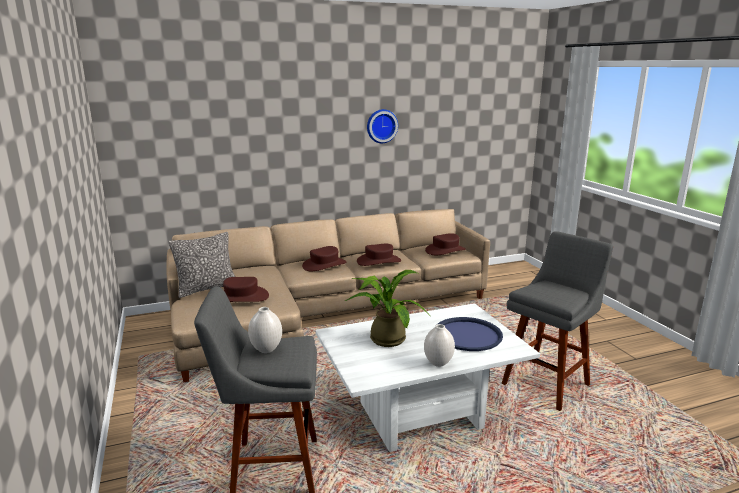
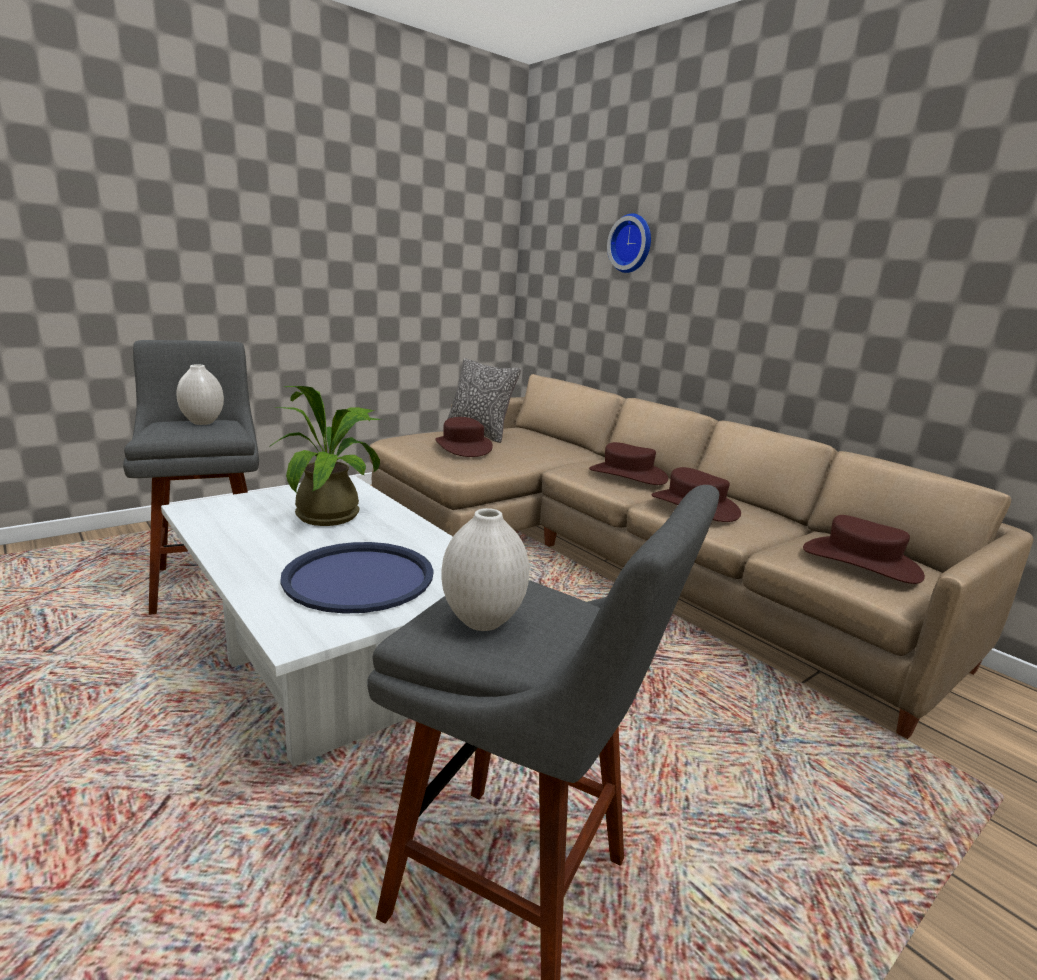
camera: 70 degrees right, 0 degrees up
(381, 126) = (886, 249): wall clock -> wall clock (632, 244)
(438, 363) = (239, 554): white vase -> white vase (483, 621)

